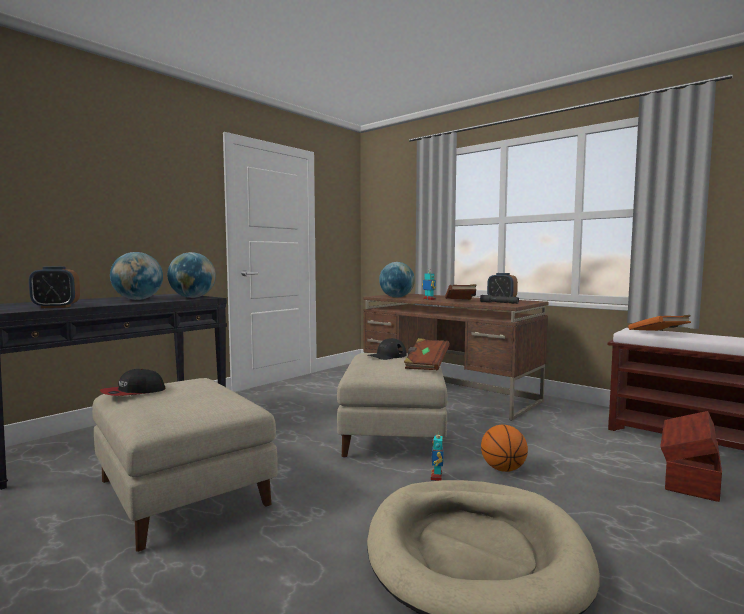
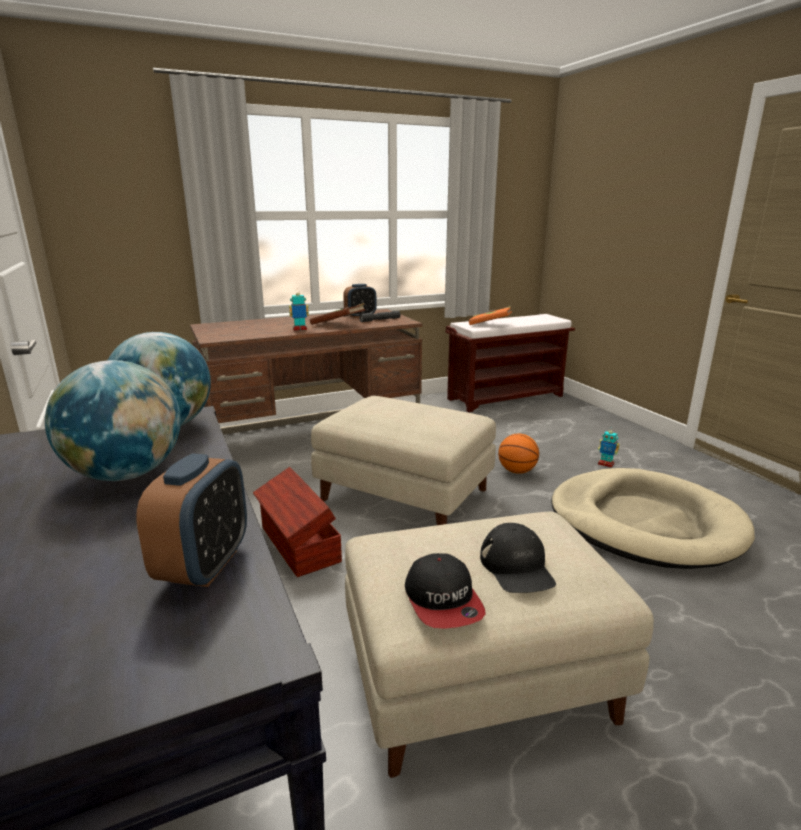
camera: 65 degrees left, 15 degrees up
(387, 356) = (375, 413): black cap -> black cap (517, 567)
(396, 297) = (246, 334): globe -> none
(426, 365) = (437, 407): brown book -> none
(437, 477) = (517, 502): toy robot -> toy robot (606, 464)
(689, 477) = (560, 422): brown storage box -> brown storage box (298, 545)

